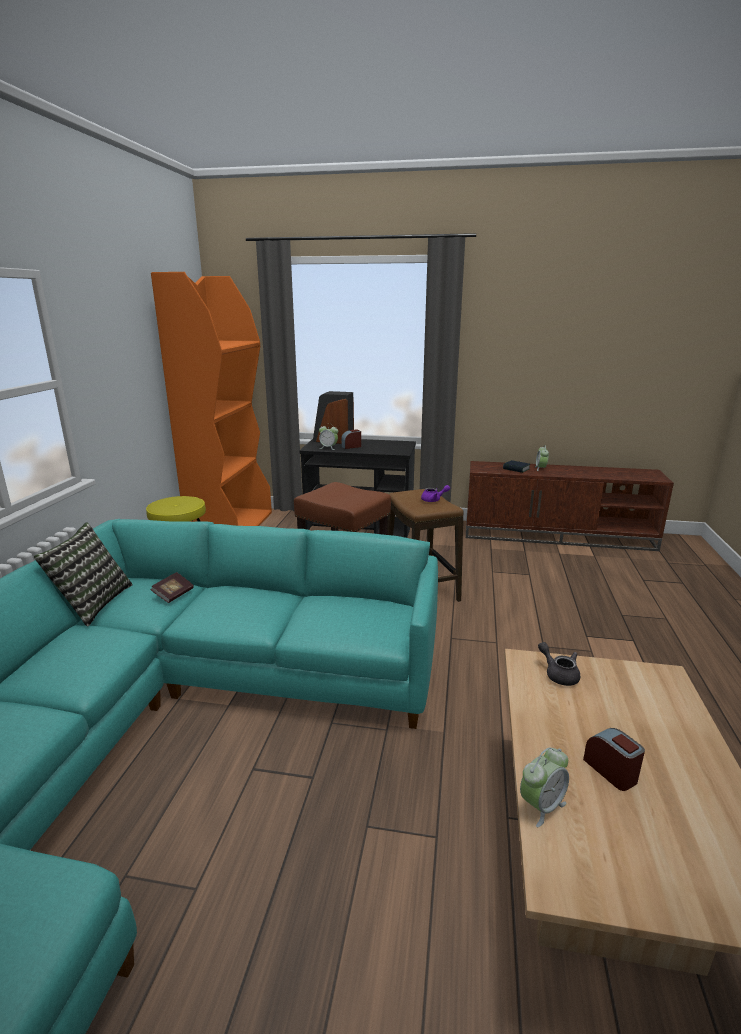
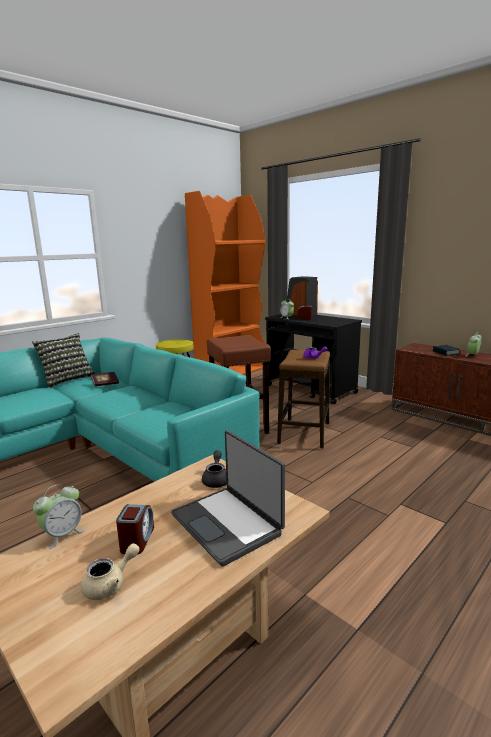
camera: 35 degrees right, 5 degrees down
(541, 806) = (63, 534): alarm clock -> alarm clock turned 45 degrees counterclockwise
(644, 714) = (228, 524): none -> laptop
(670, 824) = (110, 584): none -> beige teapot

